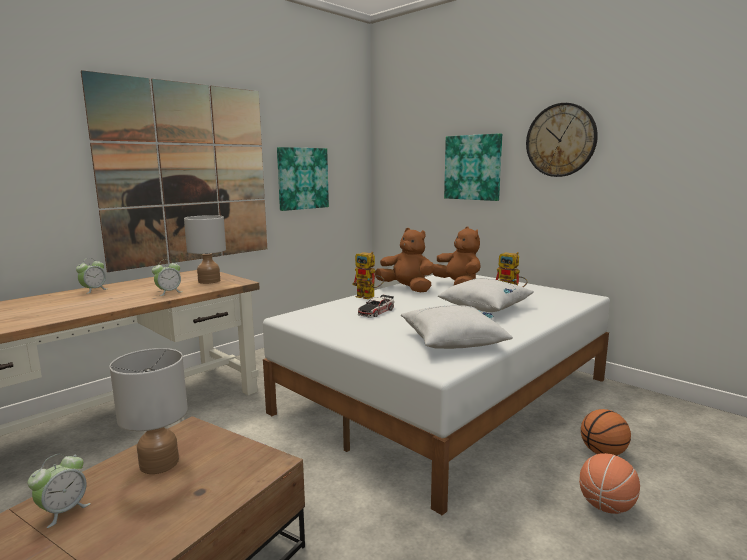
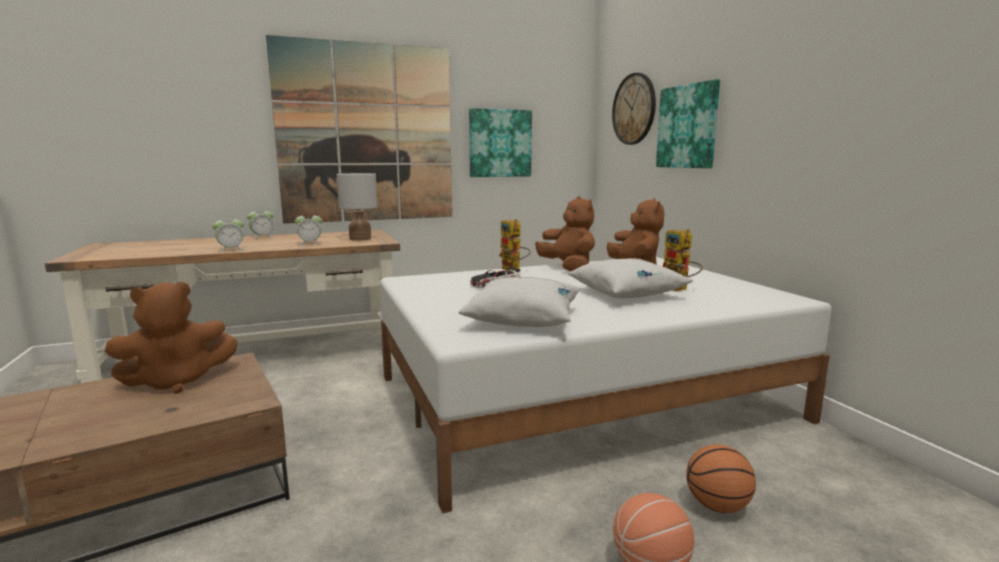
camera: 25 degrees right, 0 degrees up
(63, 511) = (75, 398): alarm clock -> alarm clock (231, 250)
(158, 463) = (177, 381): grey table lamp -> brown plush toy
(561, 140) = (786, 81): wall clock -> wall clock (634, 109)

